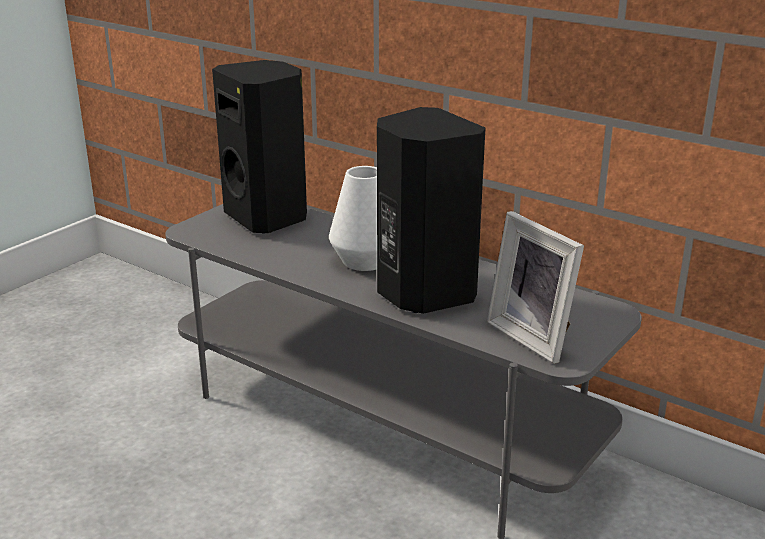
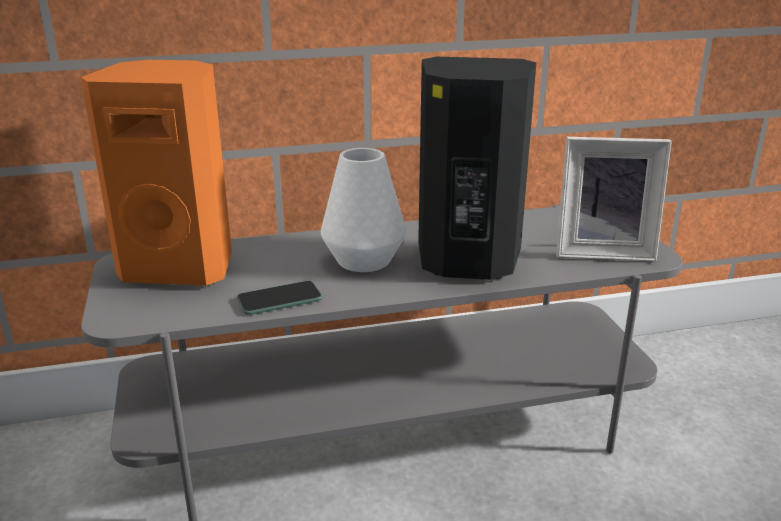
camera: 50 degrees left, 0 degrees up
(268, 217) = (181, 267): black speaker -> orange speaker
(273, 259) = (279, 299): none -> phone

